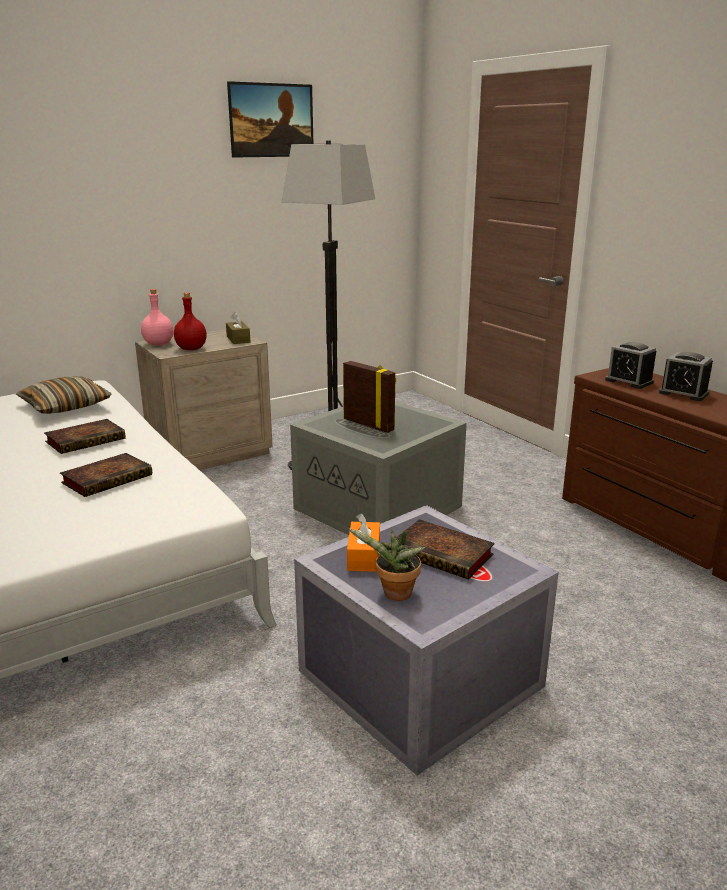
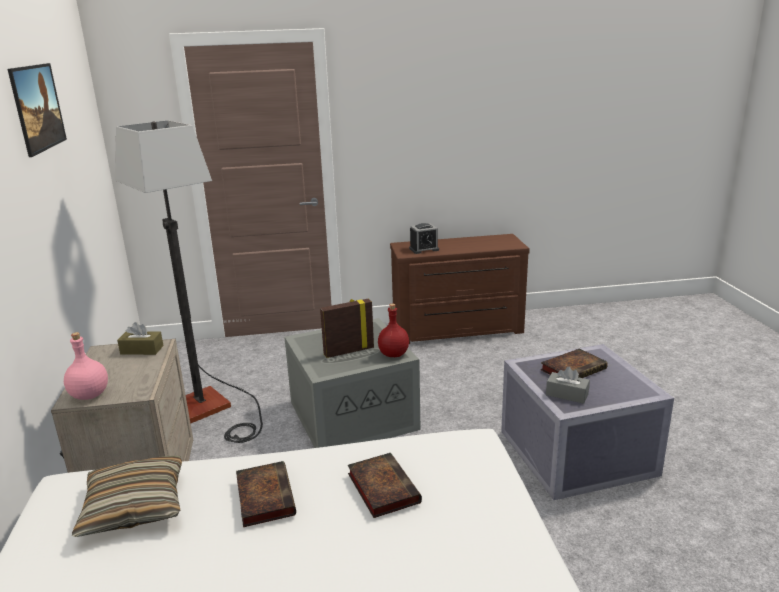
camera: 65 degrees left, 0 degrees up
(192, 349) = (141, 377): red bottle -> red bottle (394, 354)
(364, 556) = (567, 394): orange tissue box -> grey tissue box
(394, 595) = (617, 394): potted plant -> none
(683, 393) = (456, 244): alarm clock -> none

